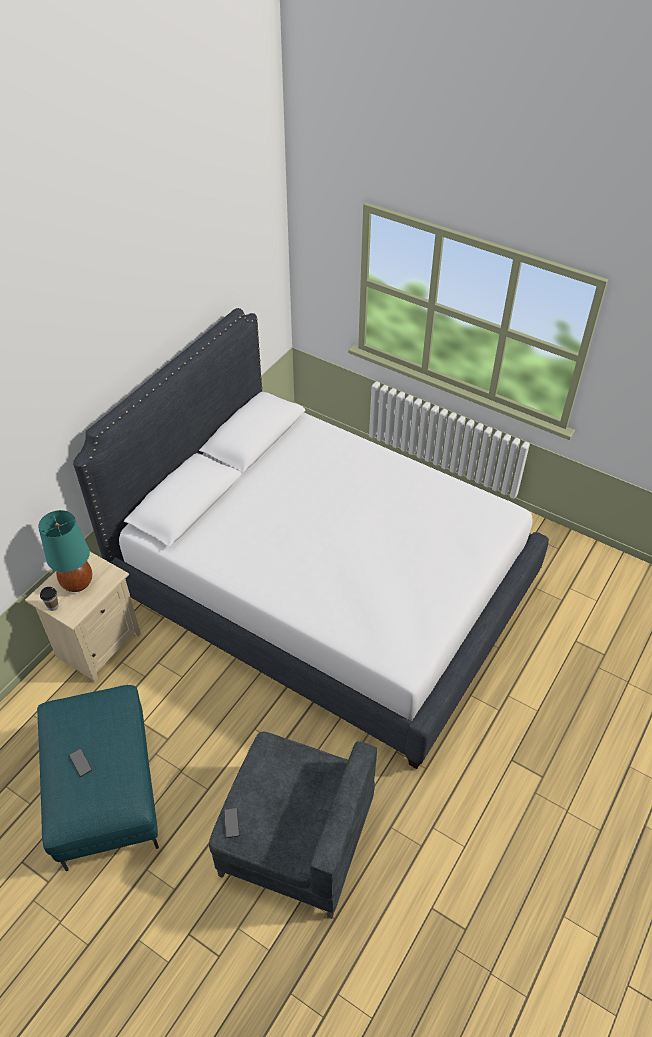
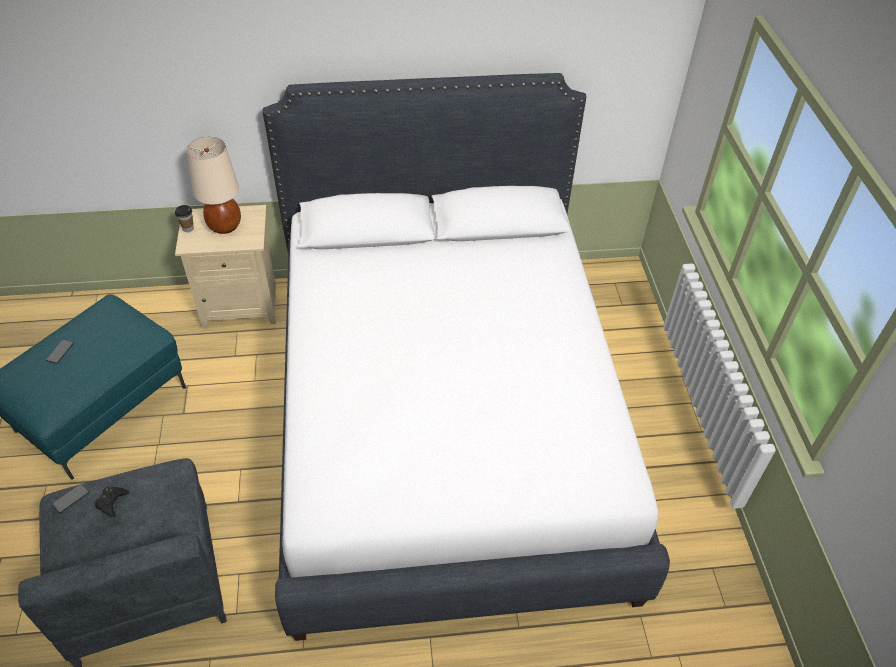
camera: 50 degrees right, 0 degrees up
(77, 583) = (224, 226): turquoise table lamp -> beige table lamp
(259, 797) = (112, 502): none -> black game controller

